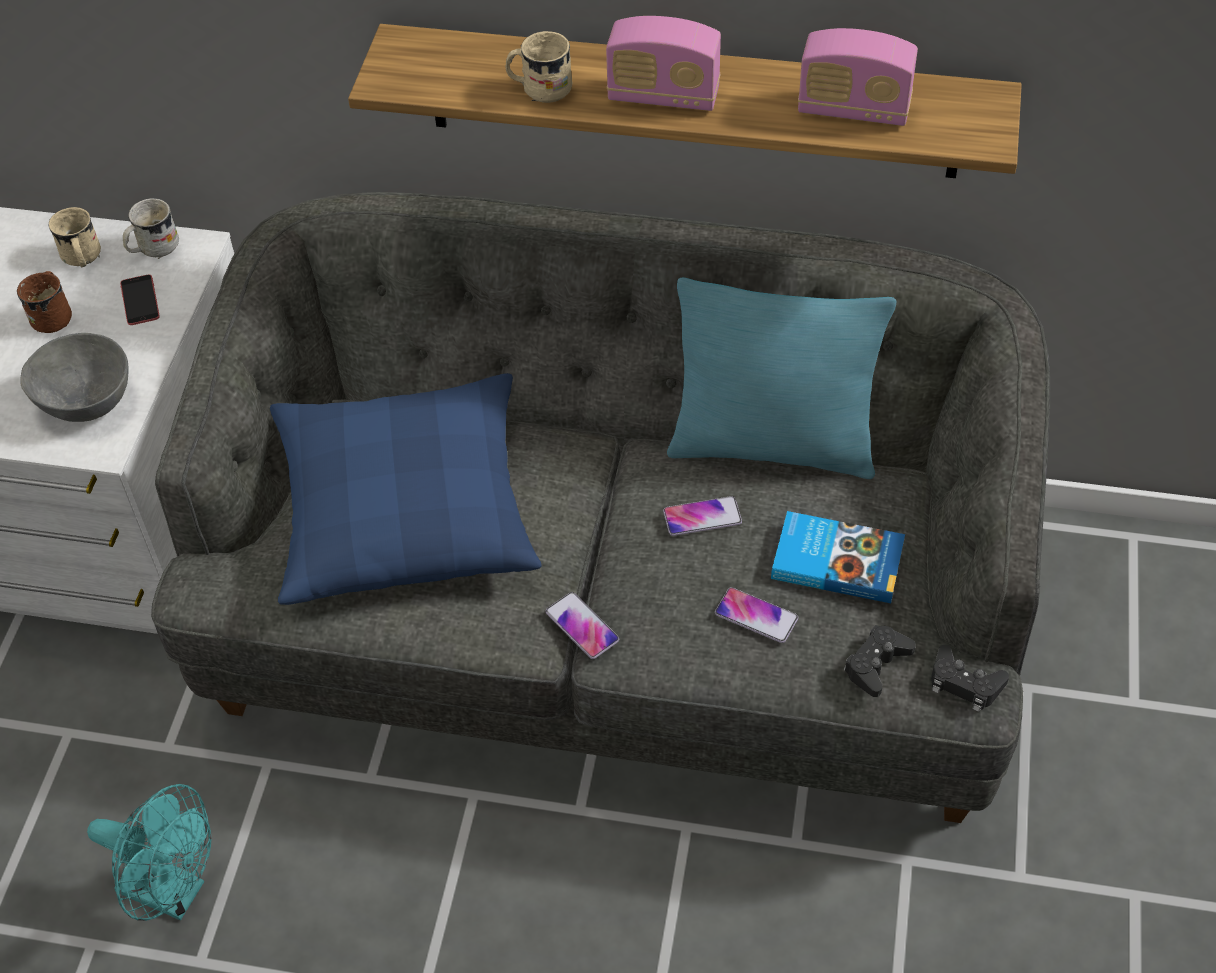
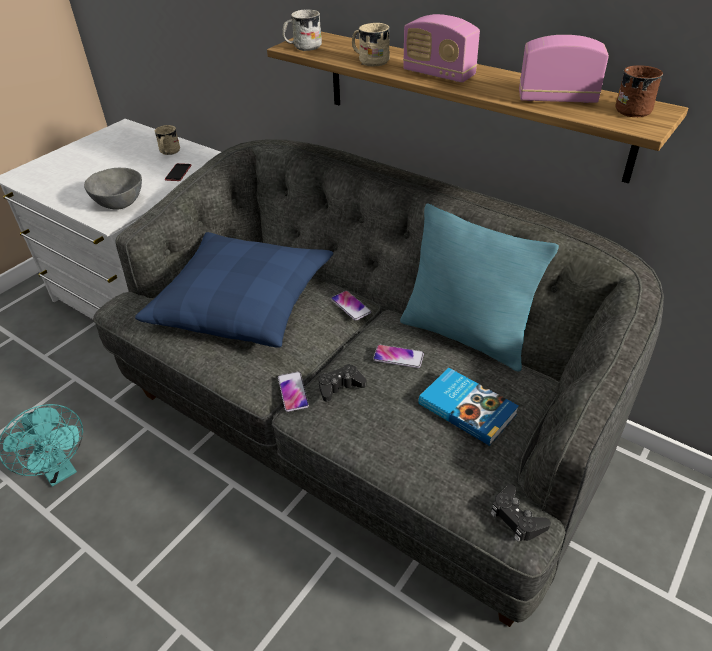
camera: 25 degrees right, 10 degrees down
(54, 314) = (138, 168): brown mug -> brown mug (634, 109)
(153, 248) = (201, 156): white mug -> white mug (302, 47)
(756, 616) = (396, 421): phone -> phone (351, 306)
(853, 110) = (557, 98): radio -> radio turned 150 degrees clockwise
(876, 664) = (459, 480): black game controller -> black game controller (340, 386)

